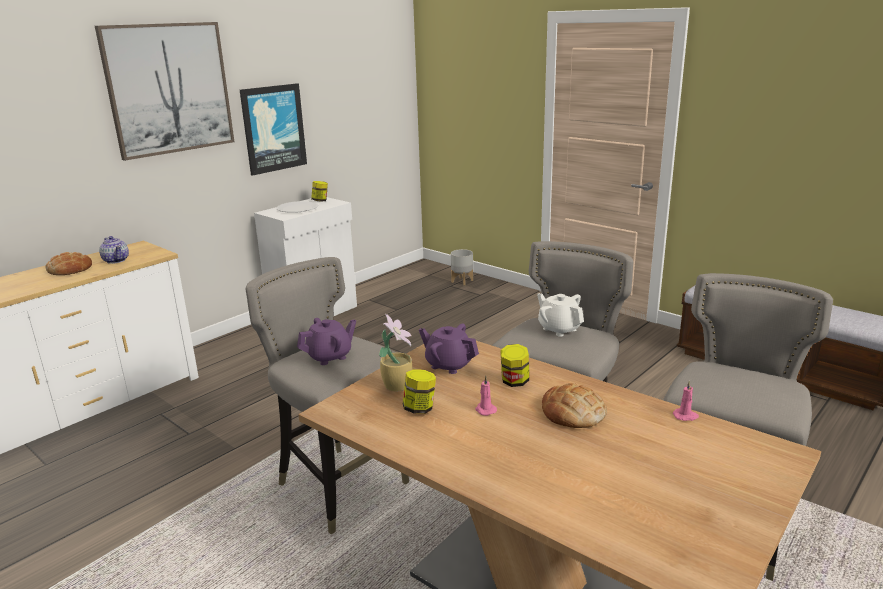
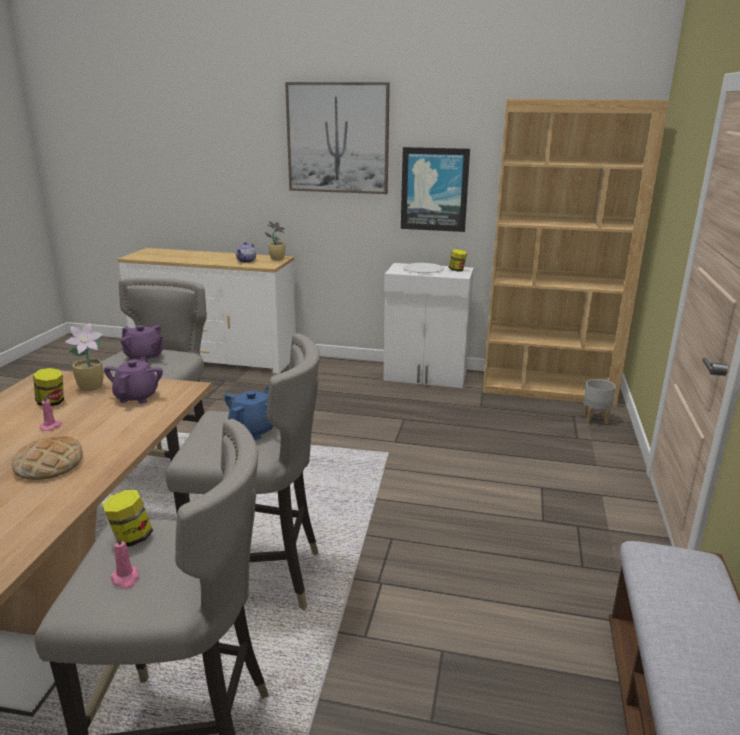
camera: 60 degrees right, 0 degrees up
(70, 269) = (221, 257): bread -> none
(138, 247) = (277, 259): none -> potted plant
(400, 279) = (548, 388): none -> brown bookcase
(514, 382) = (110, 428): jar -> jar (131, 538)
(559, 329) = (254, 430): white teapot -> blue teapot
(685, 416) = (46, 526): pink candle -> pink candle (125, 578)

